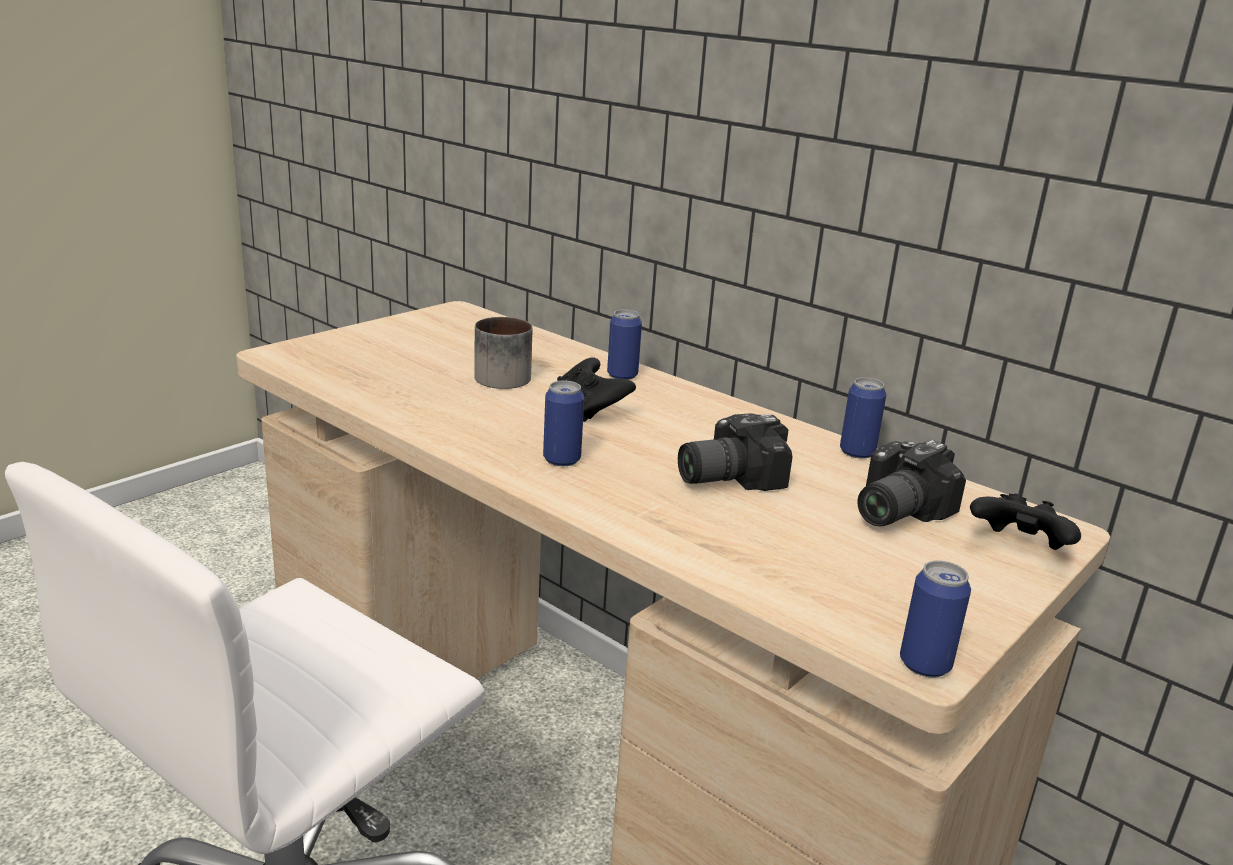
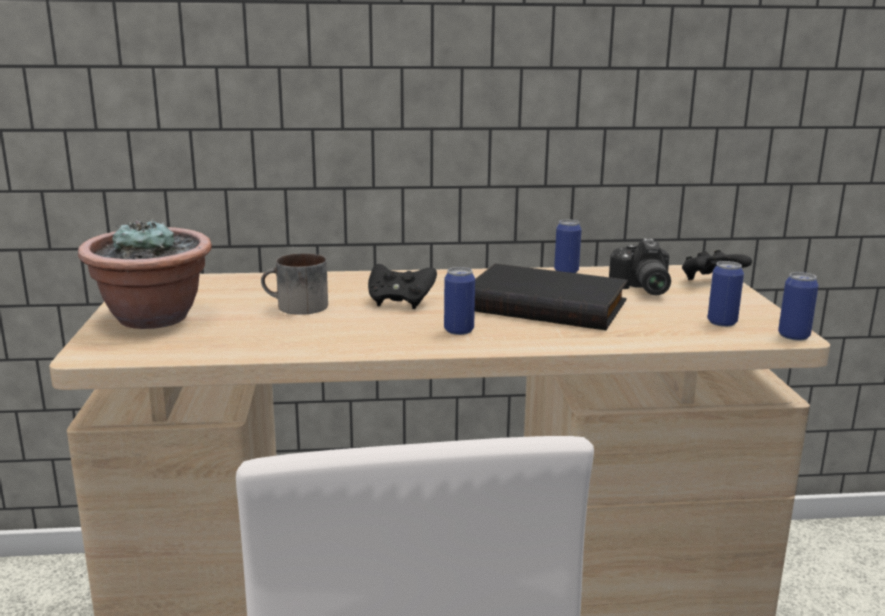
camera: 45 degrees left, 5 degrees down
(380, 343) = (154, 318): none -> potted plant
(622, 375) = (365, 279): can -> can (722, 322)
(724, 476) = (547, 304): camera -> black book

